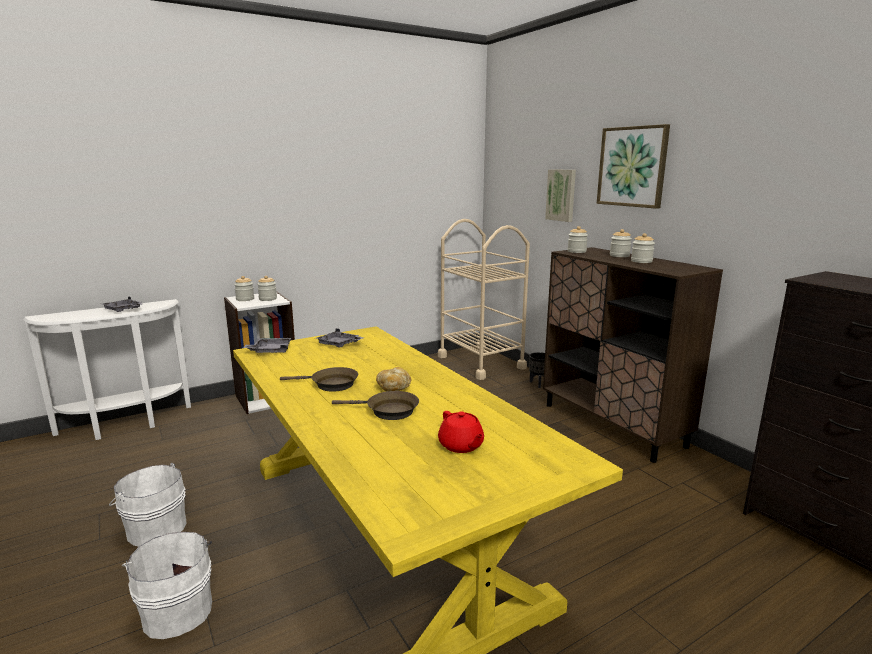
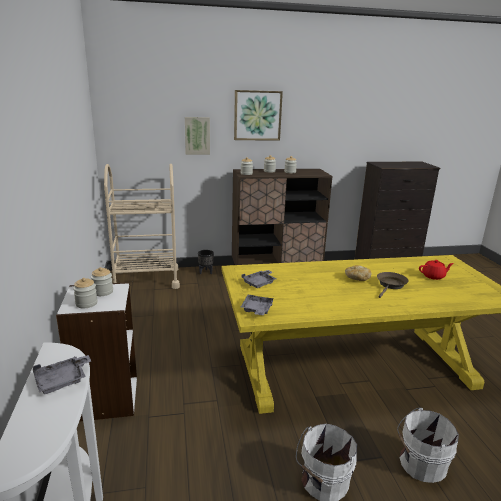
camera: 70 degrees left, 5 degrees up
(330, 384) = (344, 295): brown frying pan -> none

